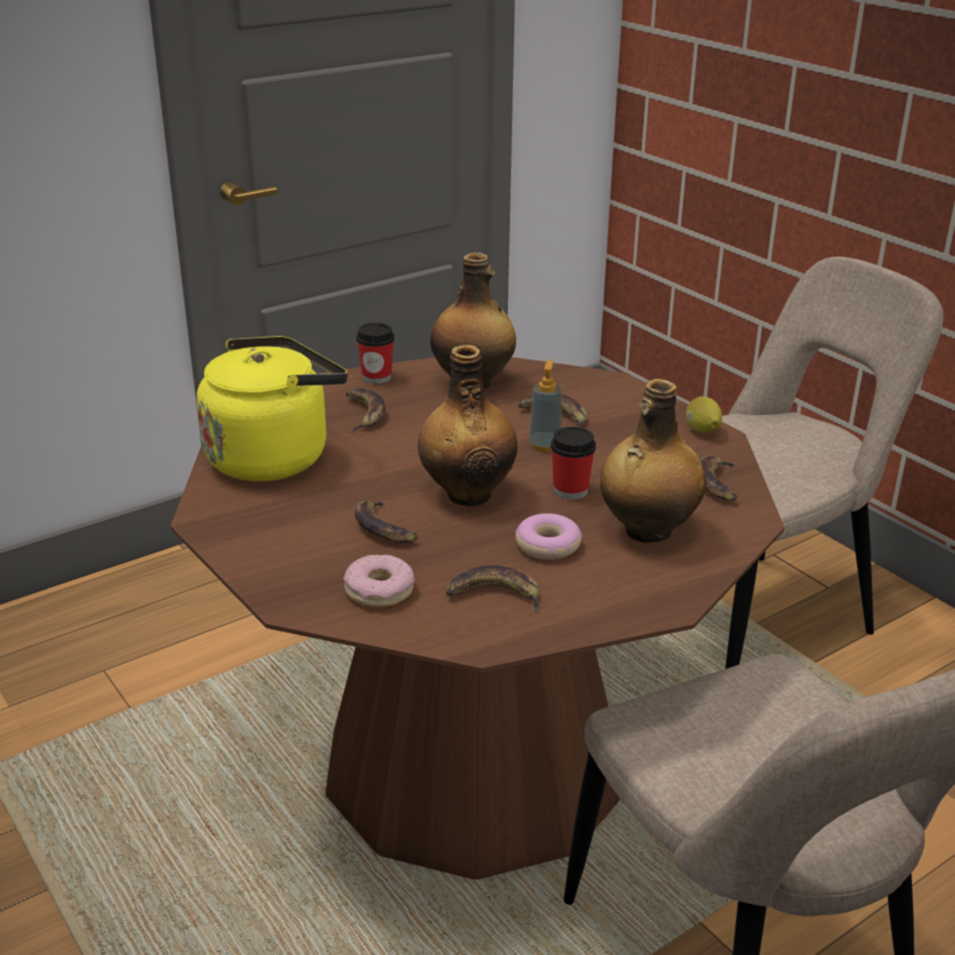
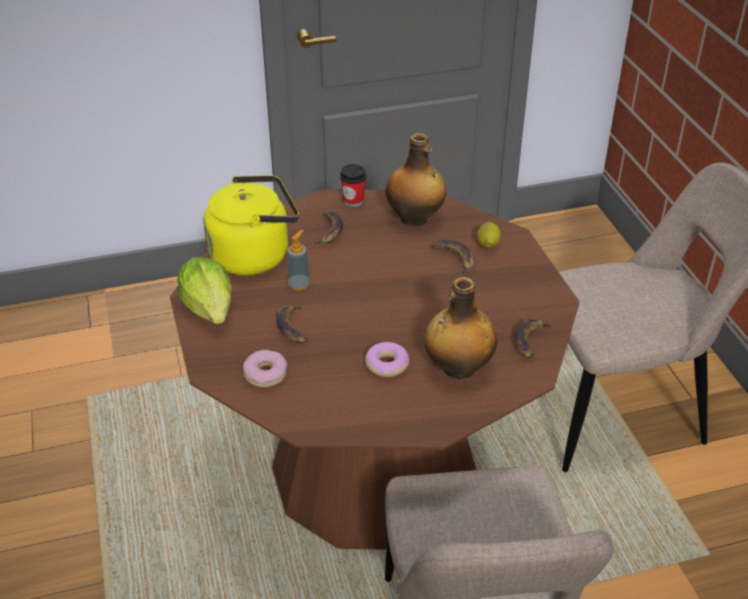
camera: 20 degrees right, 10 degrees up
(244, 528) = (210, 308): none -> lettuce
(468, 493) = (359, 311): bottle -> none
(494, 595) = (331, 394): banana -> none
(545, 445) = (432, 282): soap dispenser -> soap dispenser (299, 284)
(570, 490) = (427, 324): cup -> none
(702, 431) = (549, 293): lemon -> lemon (487, 245)

